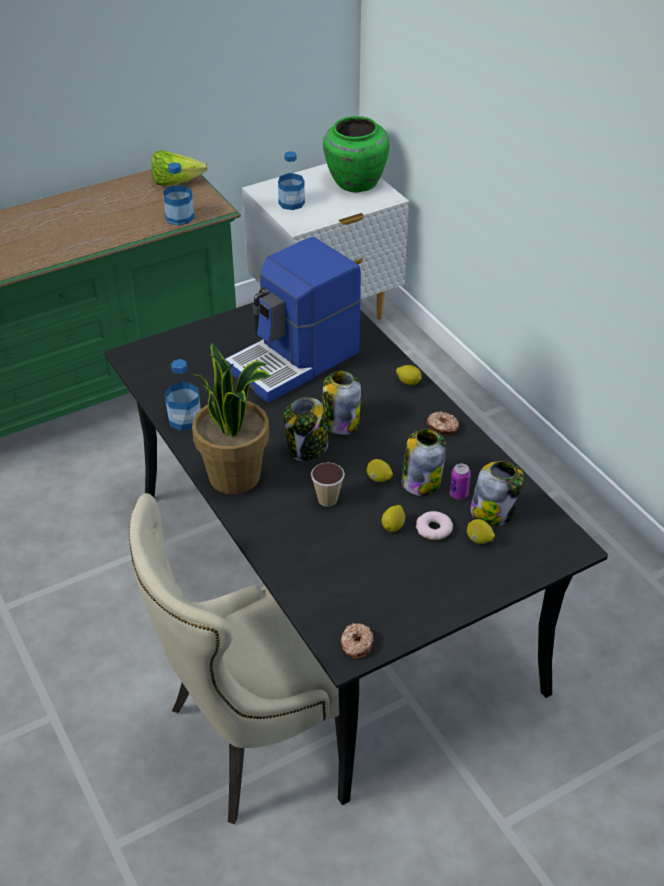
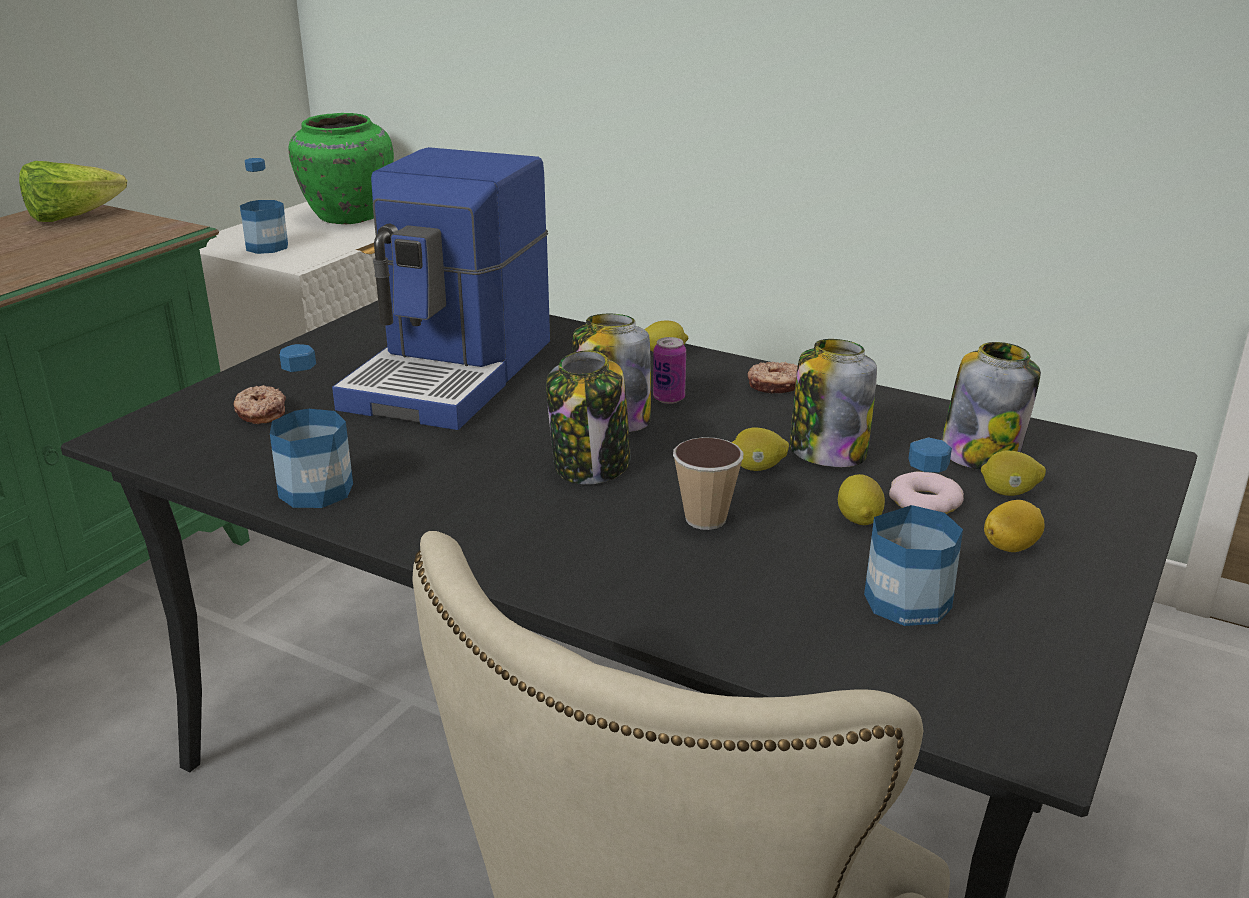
camera: 30 degrees left, 15 degrees down
(179, 217) = (110, 246): bottle -> bottle (907, 601)
(236, 476) = (498, 538): potted plant -> none
(356, 644) = (1029, 715): donut -> donut (260, 413)
(443, 568) = (1010, 546): none -> lemon
(458, 494) = (902, 450): can -> can (669, 398)

